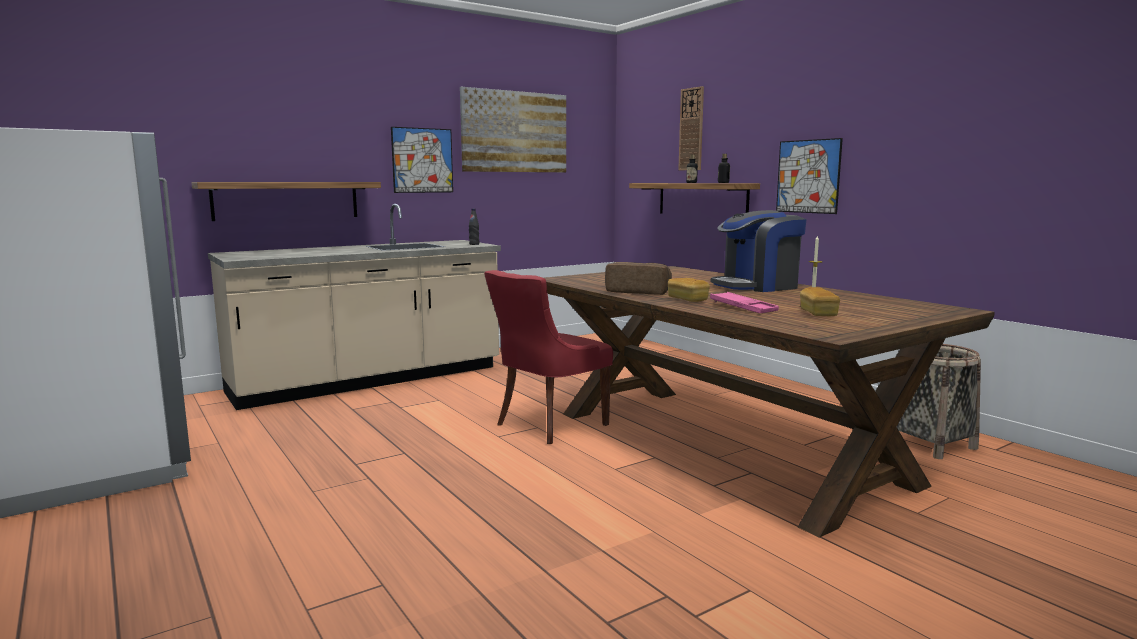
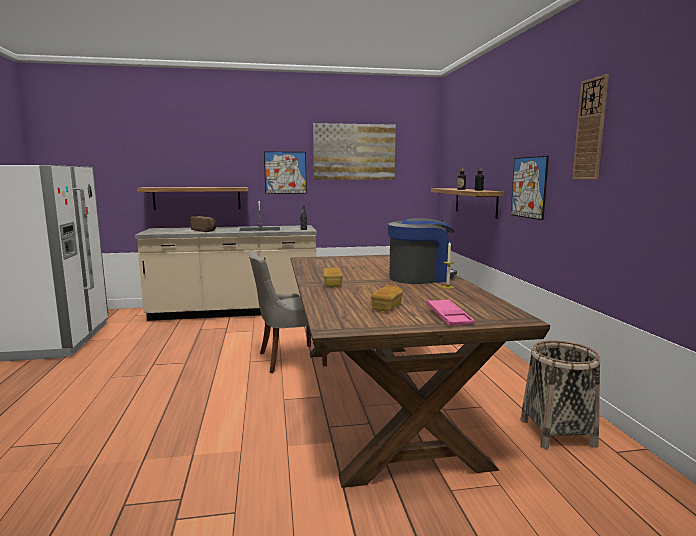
camera: 25 degrees right, 0 degrees up
(549, 425) = (290, 359): red chair -> grey chair
(638, 292) = (321, 274): bread -> bread (204, 230)
(691, 129) = (472, 147): wall clock -> wall clock (590, 129)
(743, 308) = (348, 296): pink tray -> pink tray (448, 317)
(757, 286) = (420, 277): coffee machine -> coffee machine turned 150 degrees clockwise

